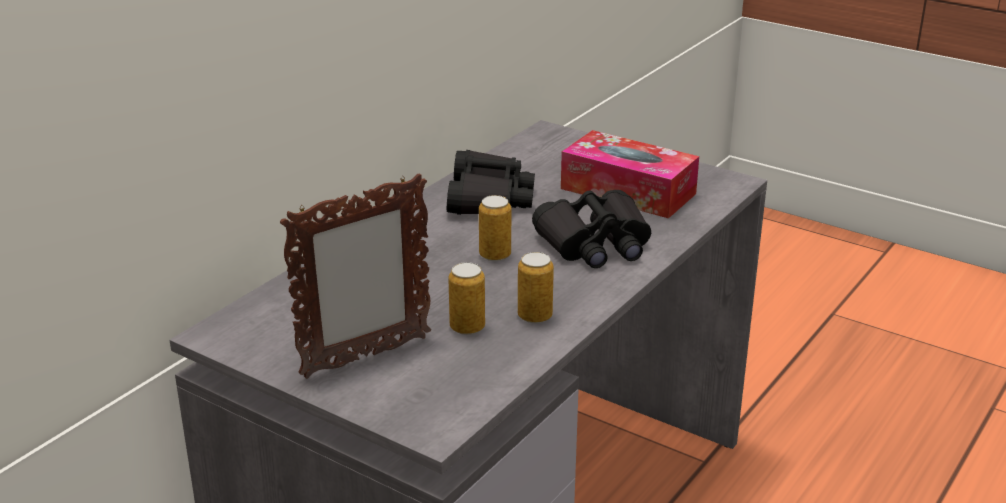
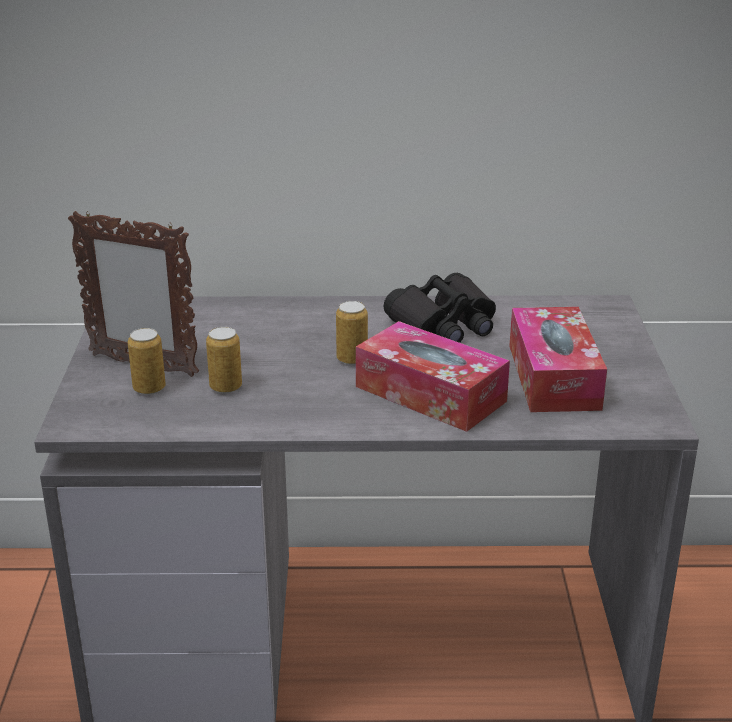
camera: 55 degrees right, 0 degrees up
(535, 316) = (274, 408): can -> can (149, 388)
(595, 244) = (430, 394): black binoculars -> tissue box

